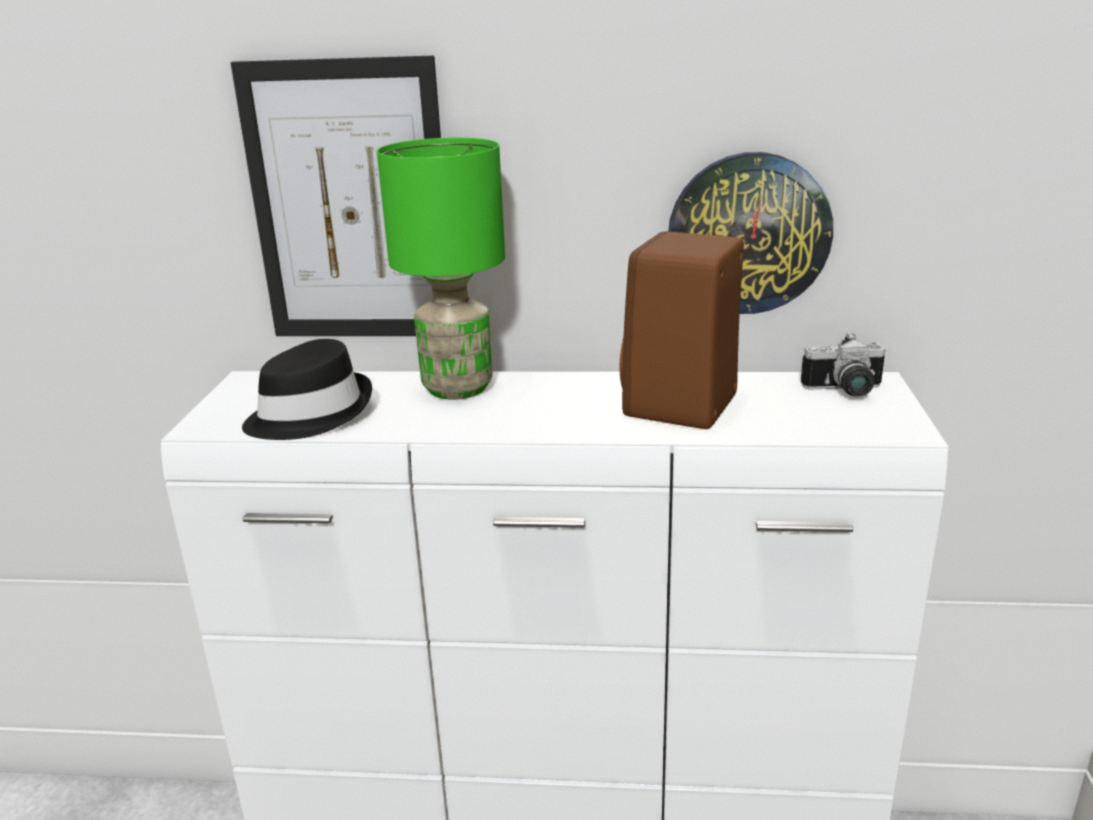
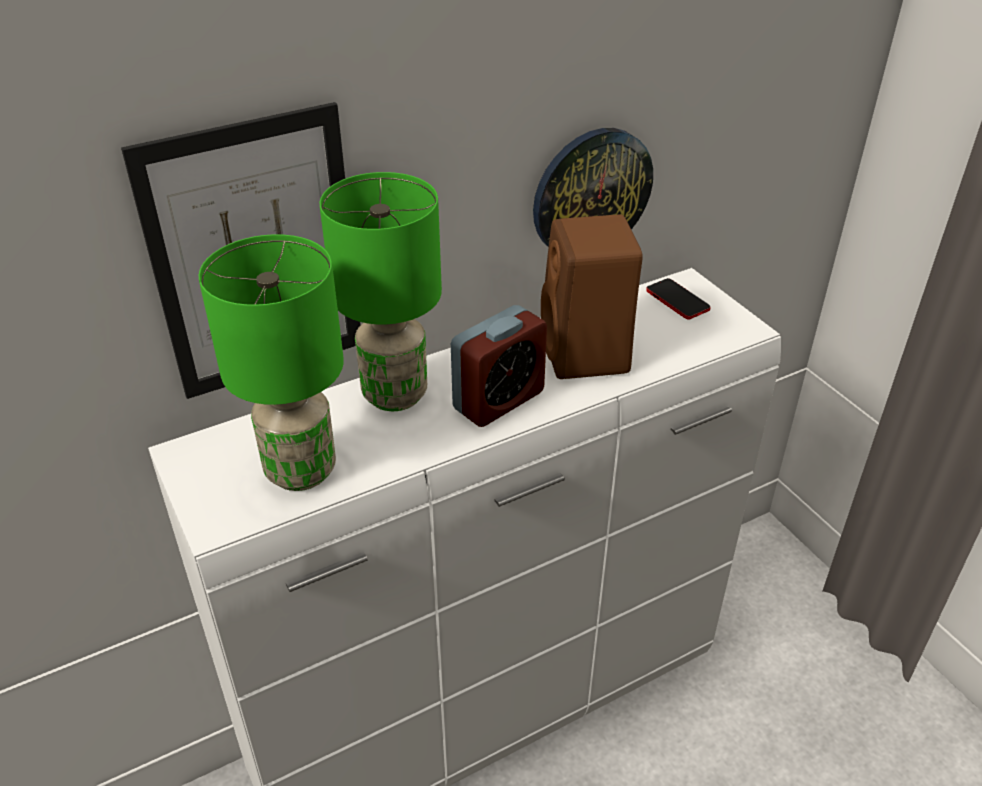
camera: 35 degrees left, 15 degrees up
(309, 413) = (299, 471): black hat -> green table lamp
(544, 415) = (498, 400): none -> alarm clock
(845, 391) = (677, 300): camera -> phone

